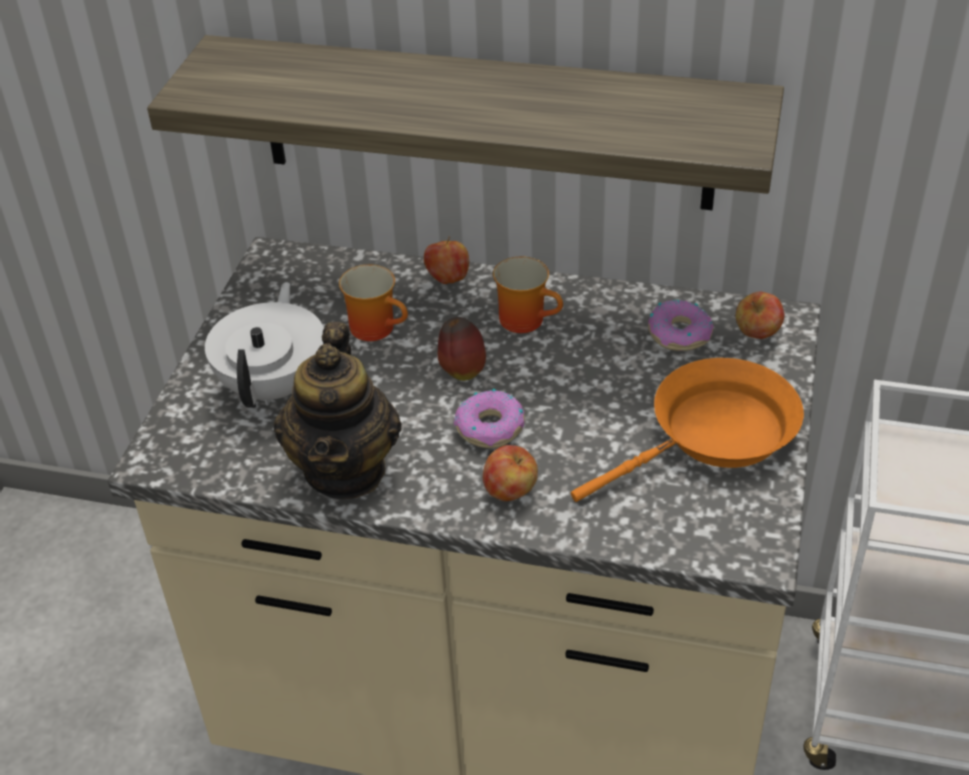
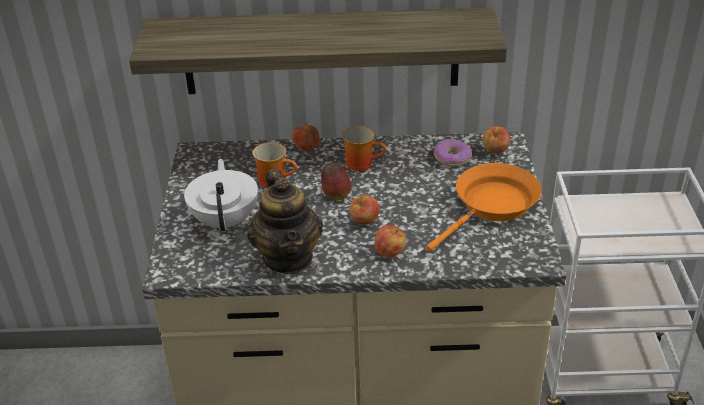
camera: 15 degrees left, 5 degrees down
(491, 427) = (365, 222): donut -> apple

